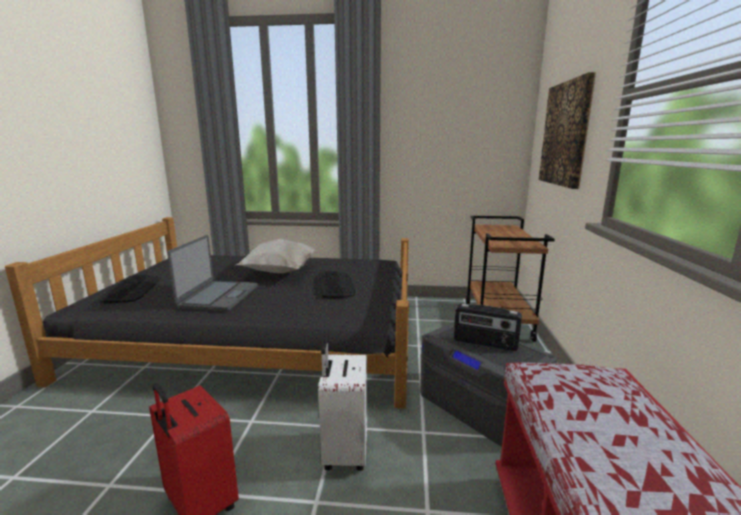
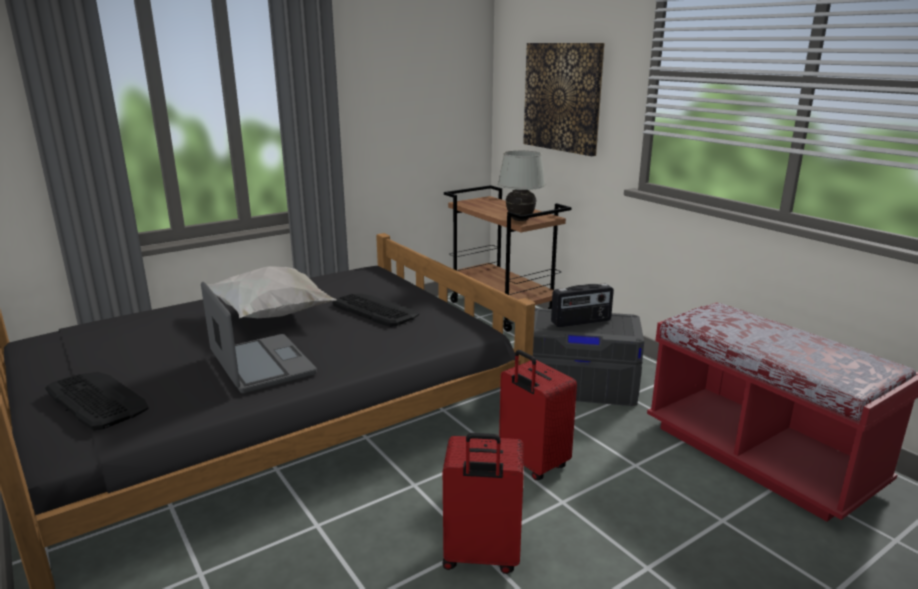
camera: 40 degrees left, 5 degrees up
(344, 452) = (532, 463): white suitcase -> red suitcase
(501, 243) = (520, 220): none -> white table lamp

